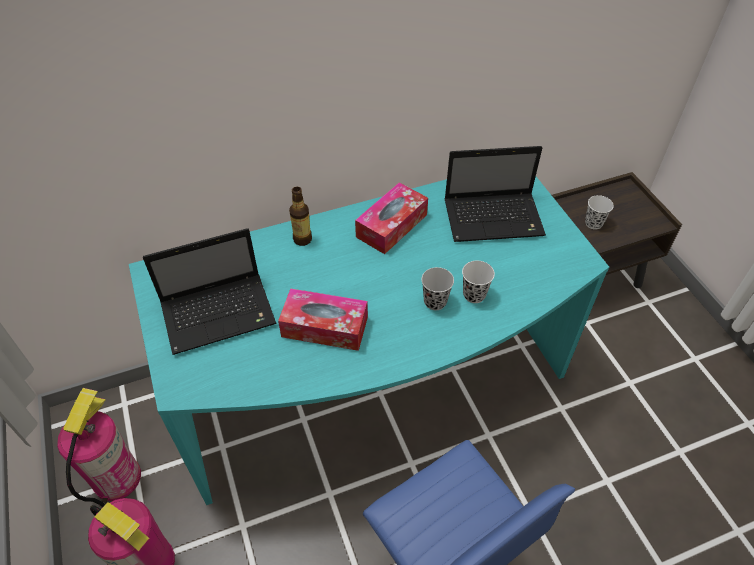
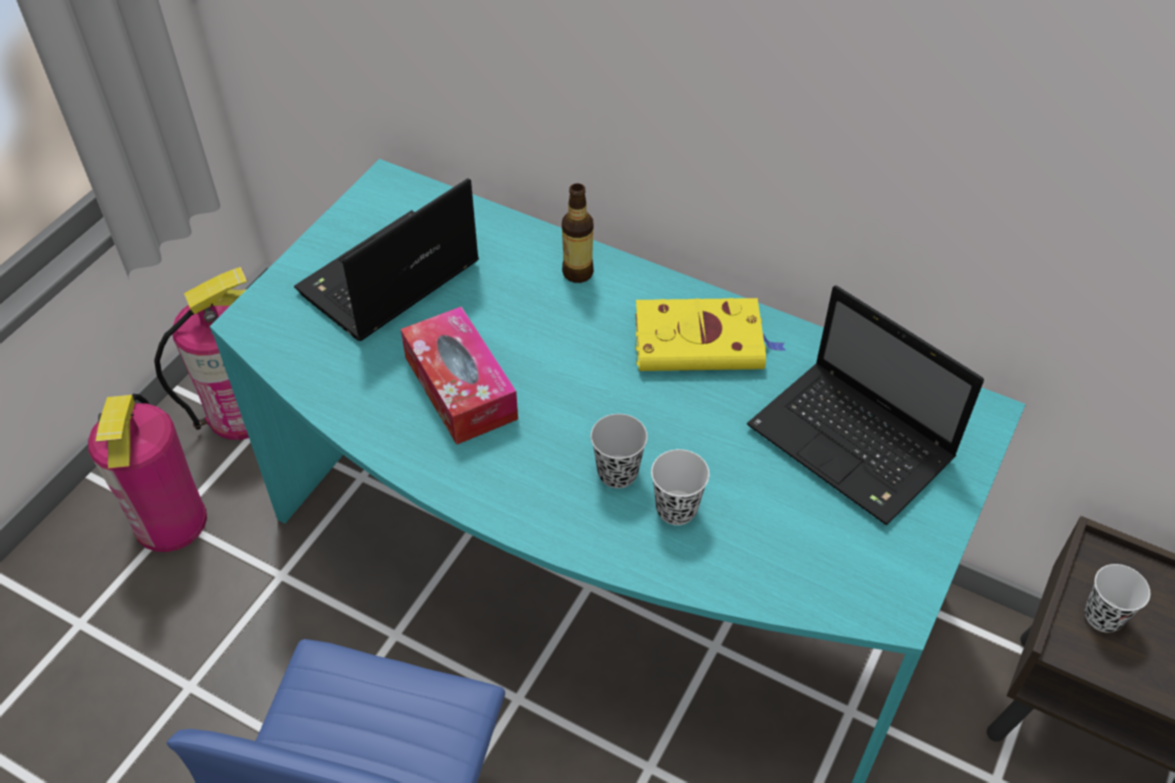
camera: 50 degrees right, 0 degrees up
(220, 313) = (387, 281): laptop -> laptop turned 105 degrees clockwise
(391, 226) = (702, 342): tissue box -> yellow book

